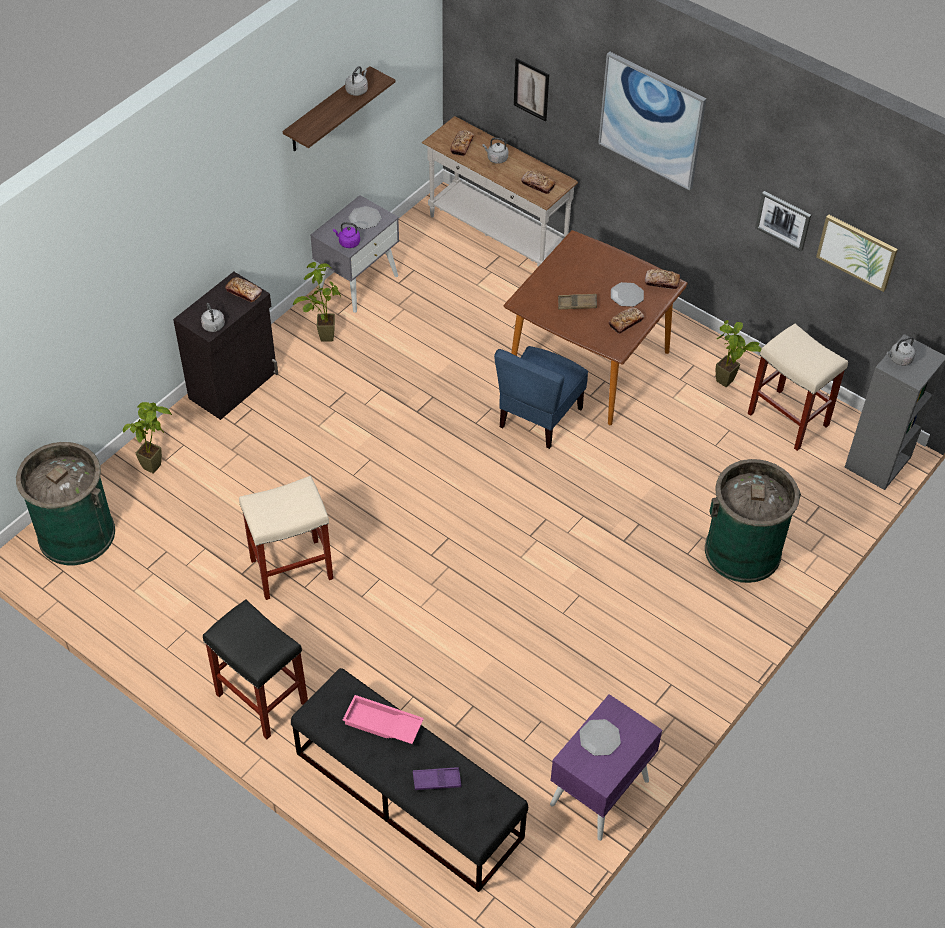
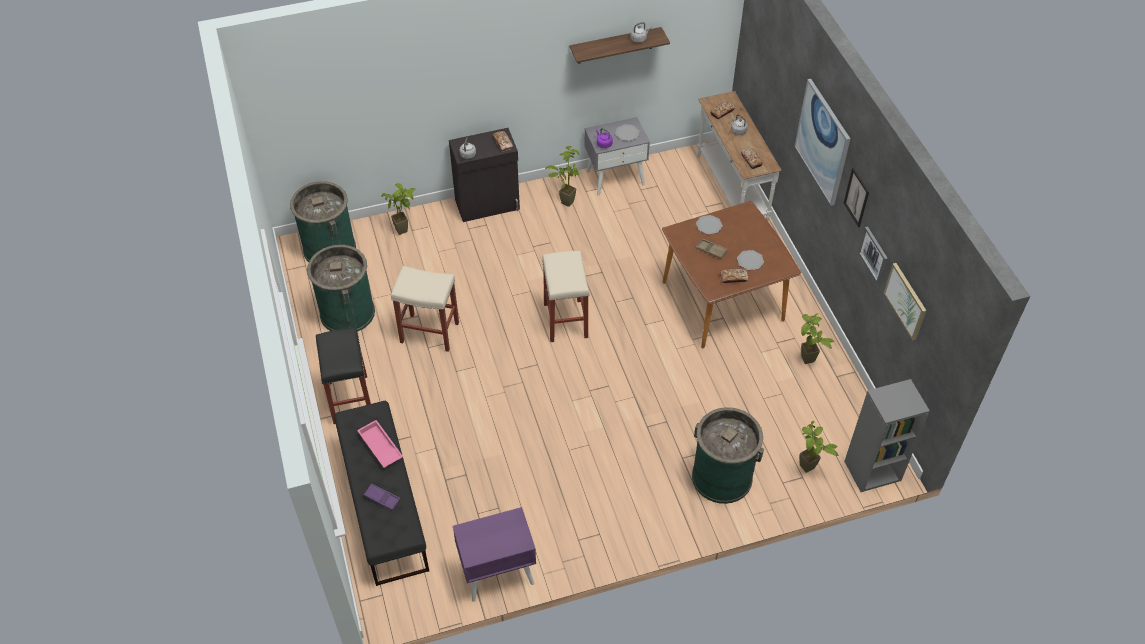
camera: 35 degrees right, 0 degrees up
(168, 599) = (347, 312): none -> green trash can
(531, 89) = (772, 89): picture -> picture (856, 197)
(539, 417) = (659, 319): blue chair -> none
(599, 738) = (492, 530): plate -> plate (709, 225)
(661, 282) = (782, 263): bread -> none
(789, 420) = (832, 408): beige stool -> beige stool (566, 321)
(820, 497) = (809, 472): none -> potted plant
(899, 359) = (890, 394): grey kettle -> none

